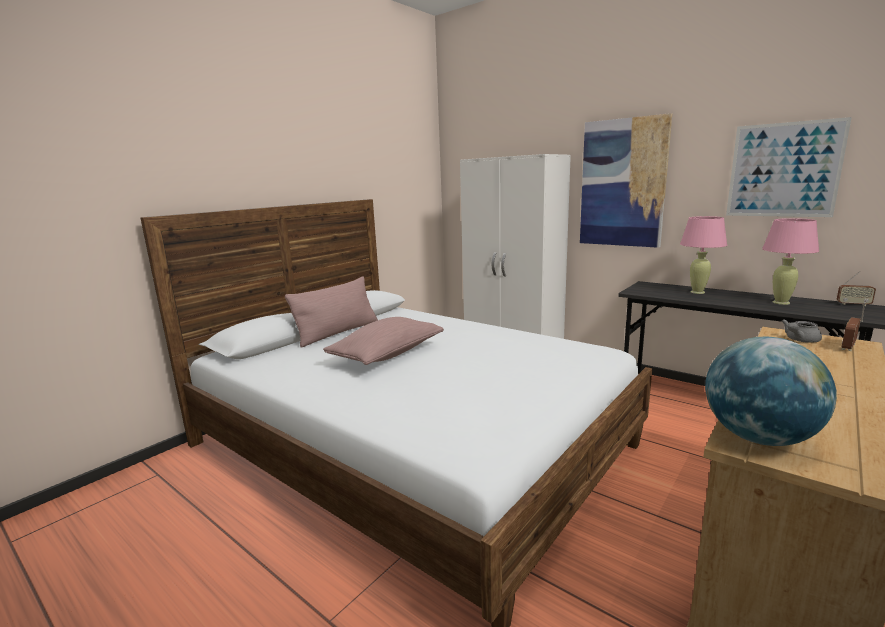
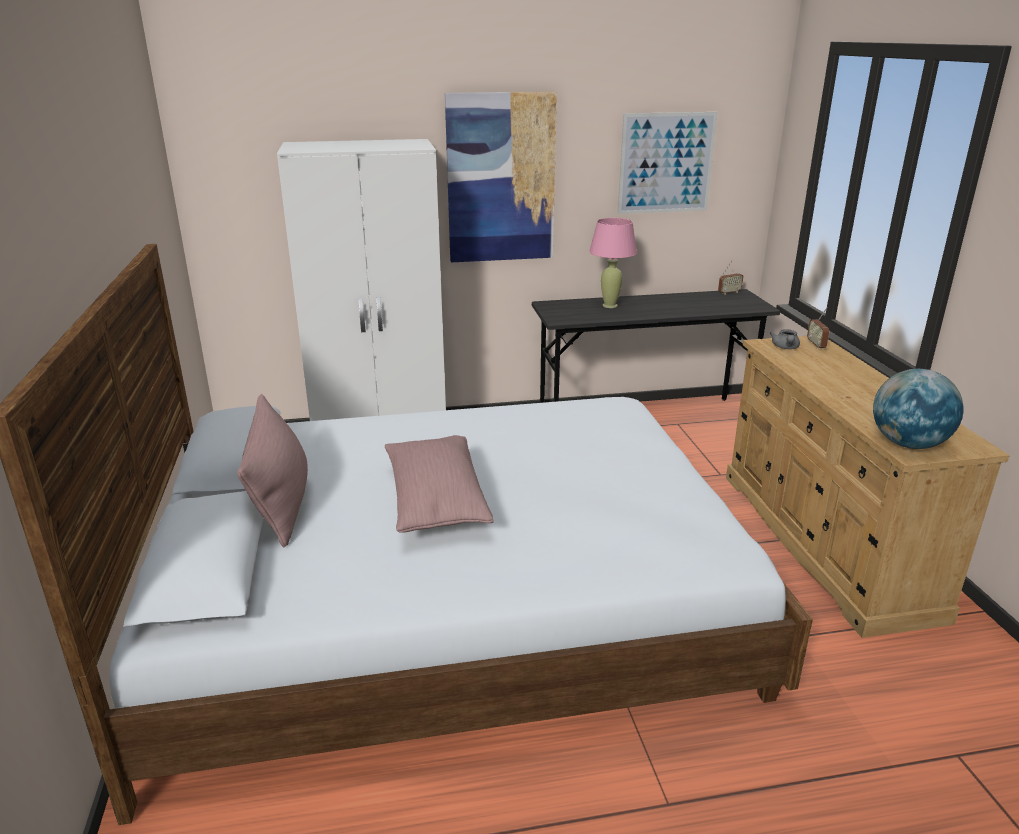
camera: 50 degrees left, 10 degrees up
(780, 302) = (686, 303): pink table lamp -> none

